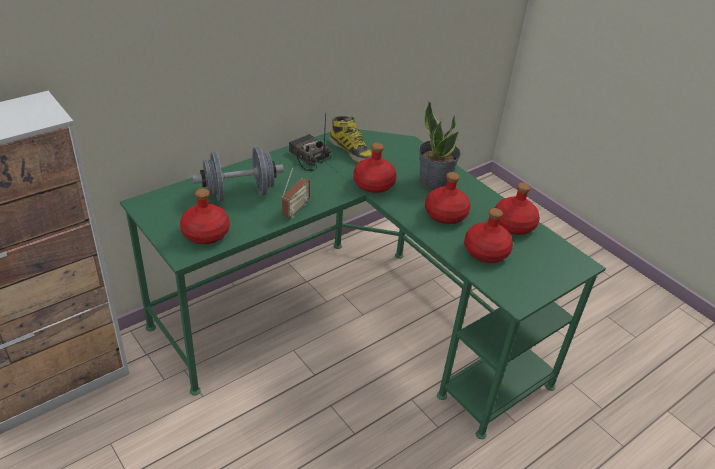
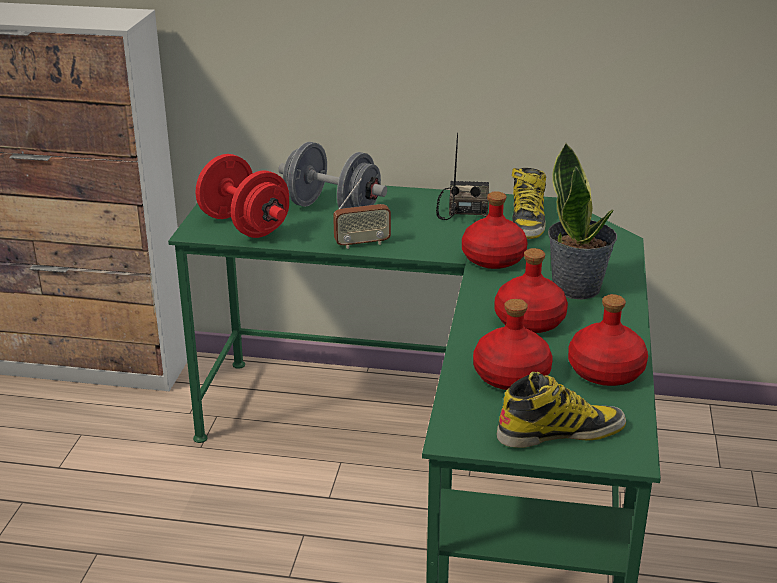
camera: 50 degrees right, 10 degrees down
(206, 233) = (244, 225): red bottle -> red dumbbell
(546, 269) = (560, 432): none -> boot

